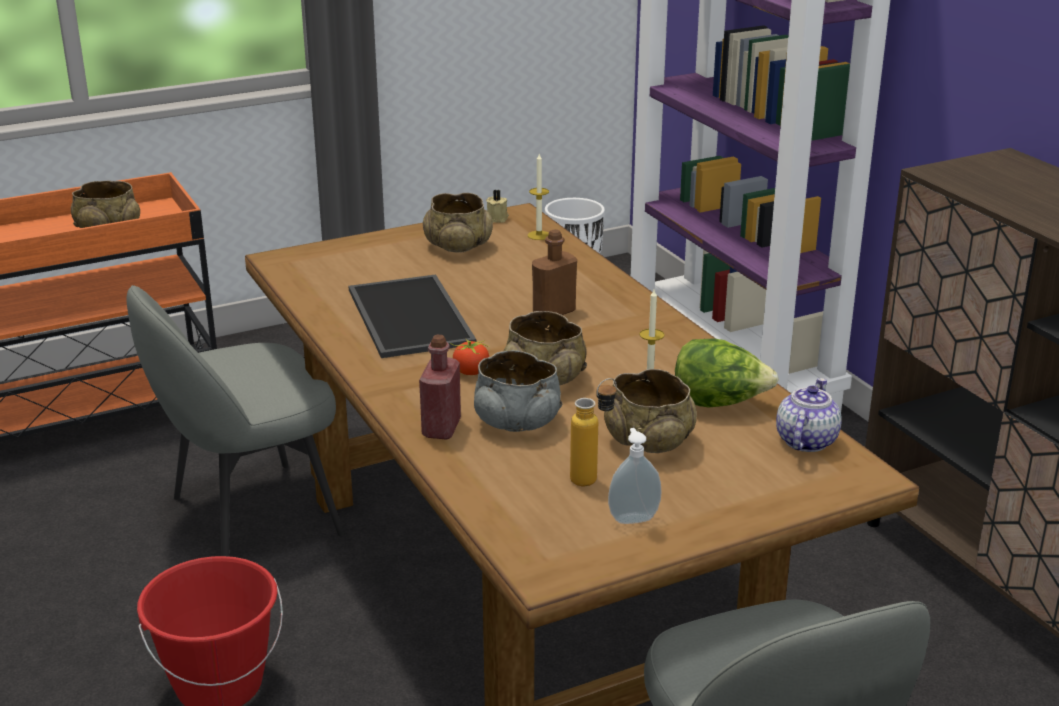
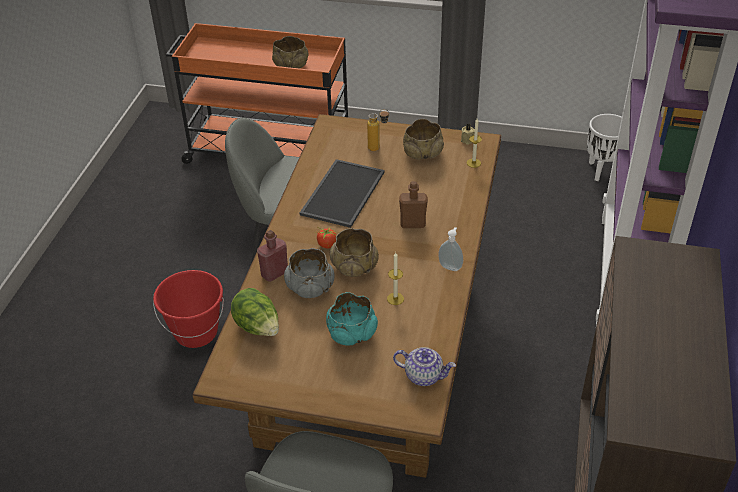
camera: 40 degrees right, 15 degrees up
(593, 477) = (301, 339): bottle -> bottle (378, 148)
(633, 518) = (288, 373): soap dispenser -> soap dispenser (450, 266)
(649, 441) = (351, 333): beige bowl -> turquoise bowl
(719, 403) = (414, 328): lettuce -> lettuce (258, 327)
(805, 440) = (424, 375): teapot -> teapot turned 45 degrees clockwise

